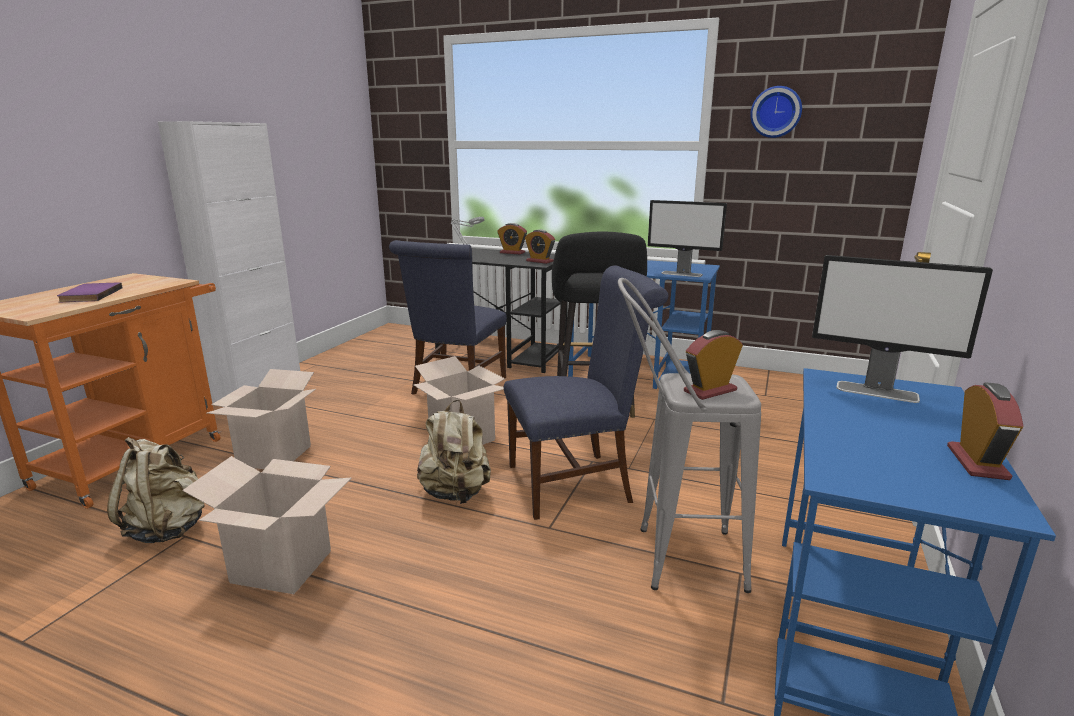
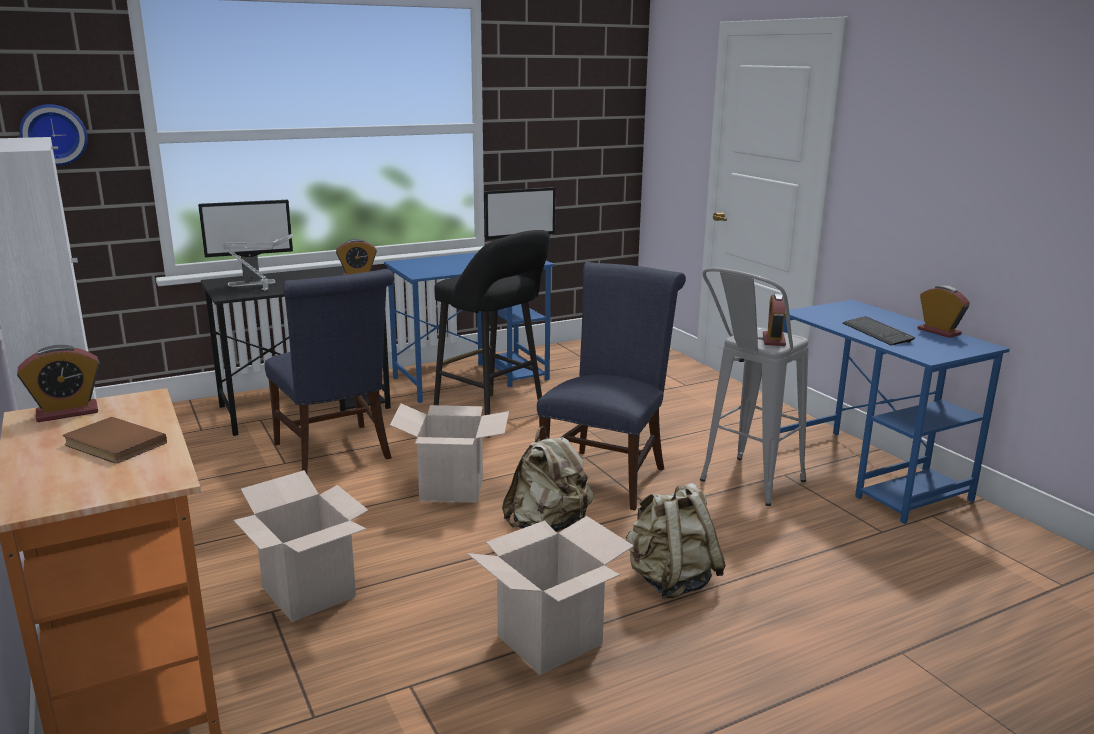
camera: 50 degrees left, 0 degrees up
(89, 295) = (112, 445): purple book -> brown book
(168, 528) = (376, 694): beige backpack -> beige backpack (670, 581)
(512, 252) = (292, 274): alarm clock -> alarm clock (67, 412)
(776, 112) = (538, 93): wall clock -> wall clock (54, 134)
(859, 427) = (877, 332): none -> keyboard
(878, 392) = (837, 313): monitor -> monitor (252, 283)

